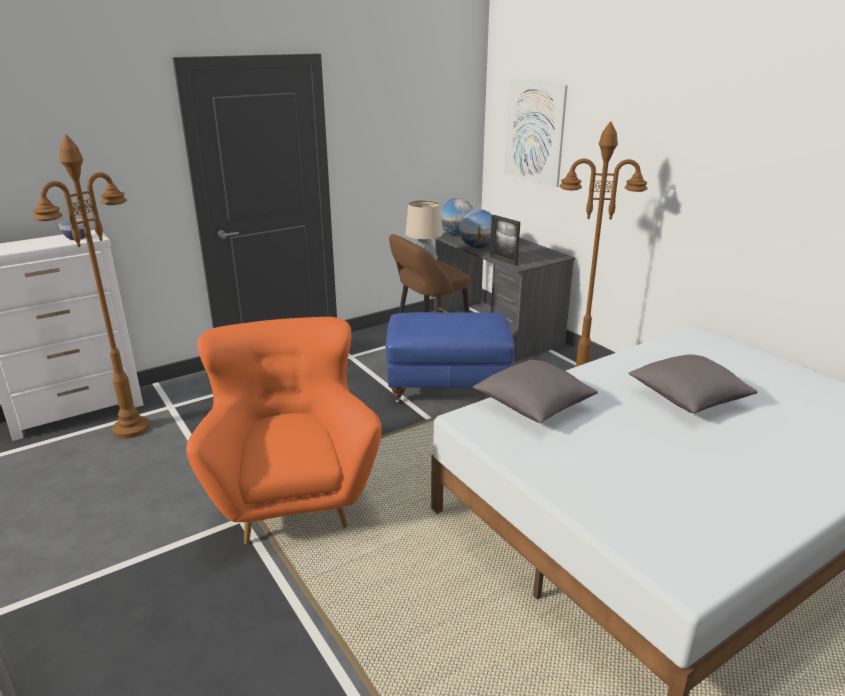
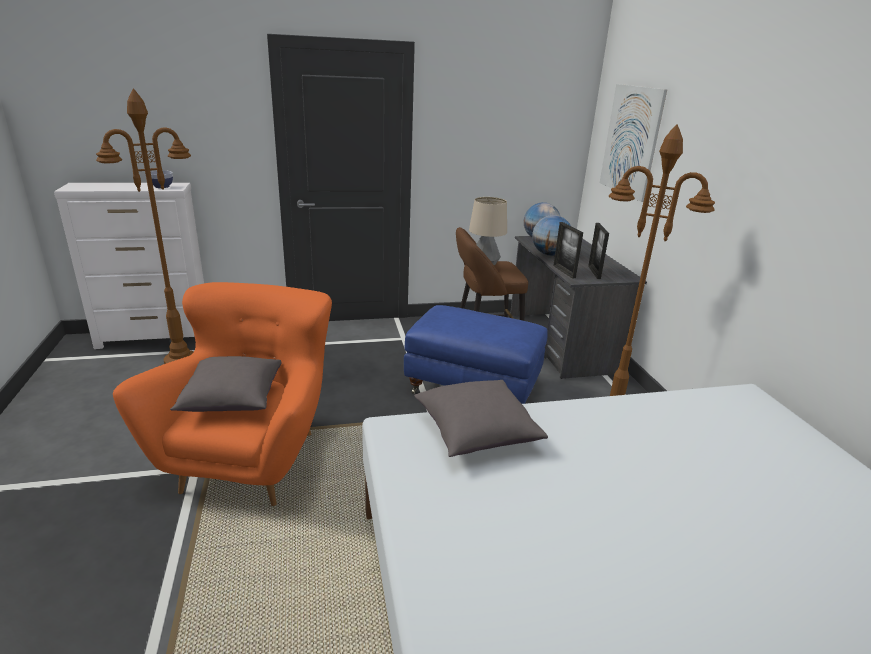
camera: 20 degrees right, 0 degrees up
(528, 257) = (594, 272): none -> picture frame
(687, 398) = (672, 474): grey pillow -> grey pillow (231, 399)

